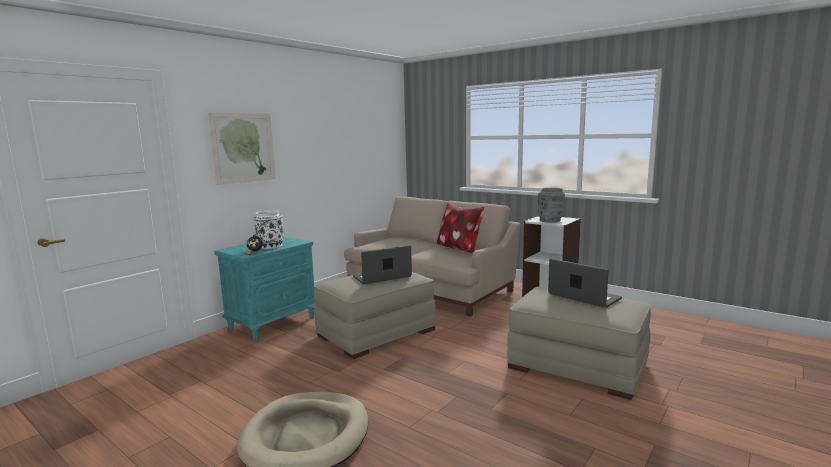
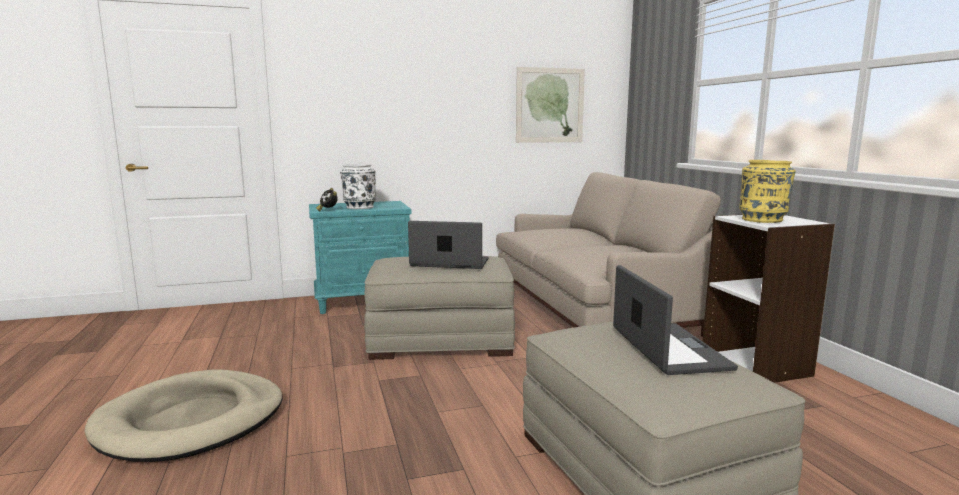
camera: 35 degrees right, 0 degrees up
(243, 147) = (358, 88): picture -> picture (550, 105)
(459, 249) = (621, 251): pillow -> none
(550, 220) = (763, 220): grey vase -> yellow vase

